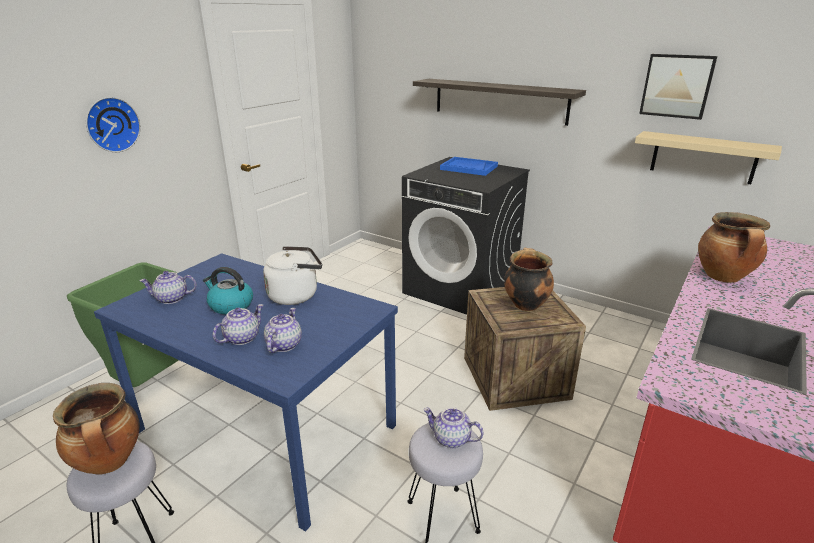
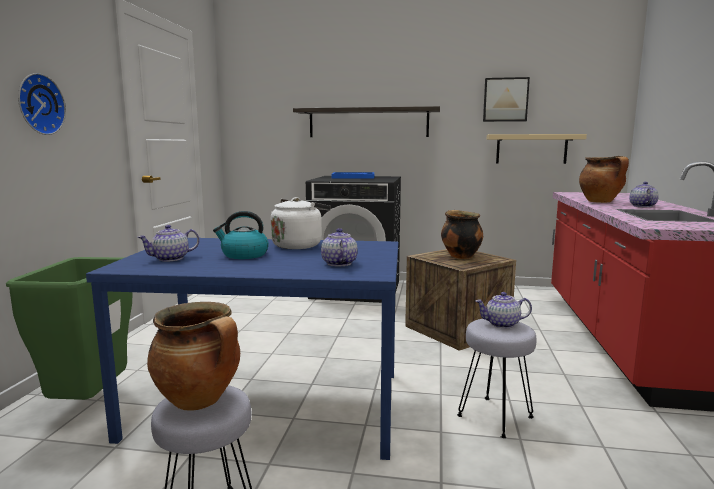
camera: 25 degrees left, 15 degrees down
(242, 338) = (291, 265): teapot -> teapot (642, 206)

